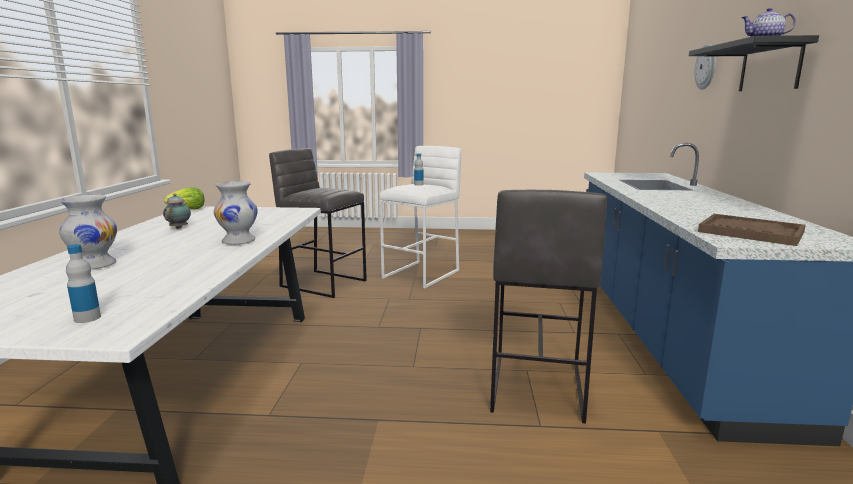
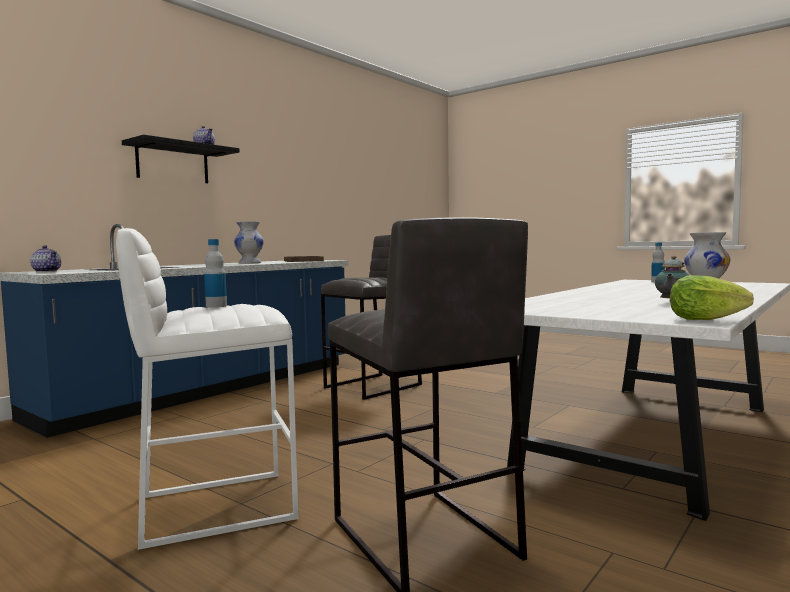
camera: 145 degrees left, 10 degrees down
(238, 241) = (587, 293): white vase -> white vase (250, 263)
(645, 175) = (47, 271): none -> teapot
(706, 66) = (56, 143): wall clock -> none

